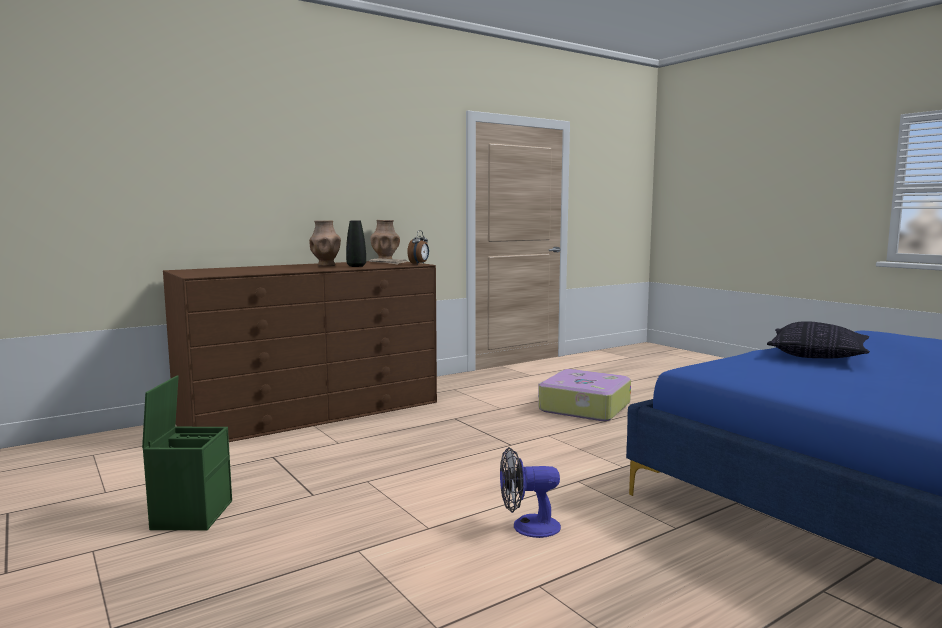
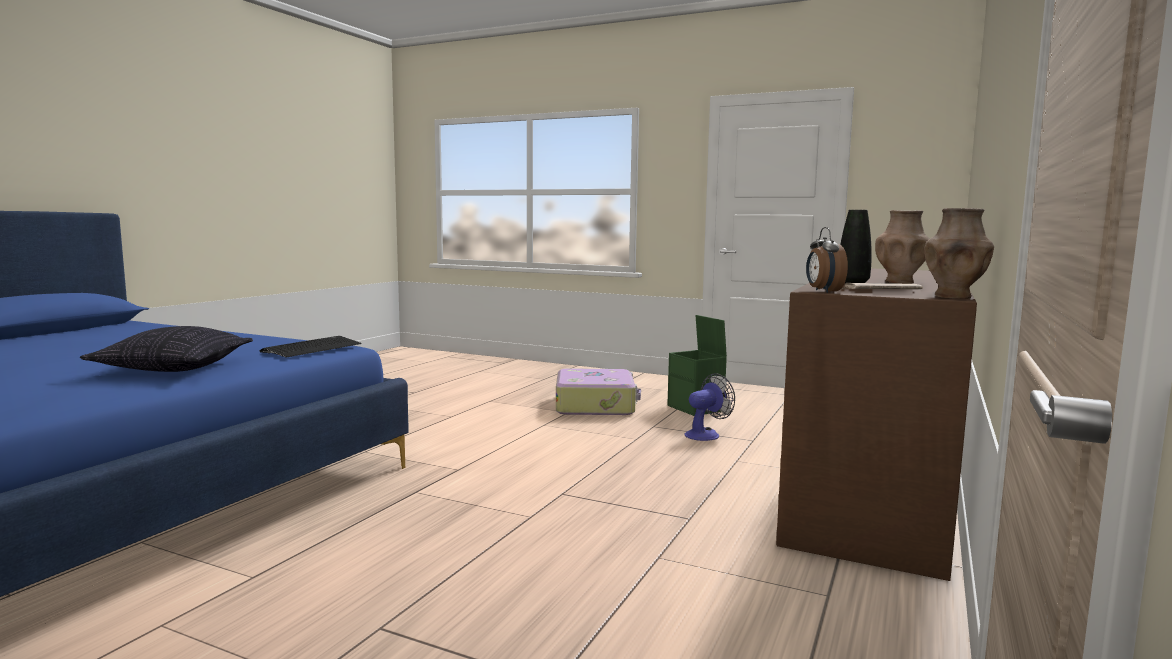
camera: 150 degrees right, 0 degrees up
(527, 527) = (478, 435): fan -> fan (706, 434)
(583, 407) = (519, 599): suitcase -> suitcase (596, 405)
(721, 363) = (312, 348): none -> keyboard

